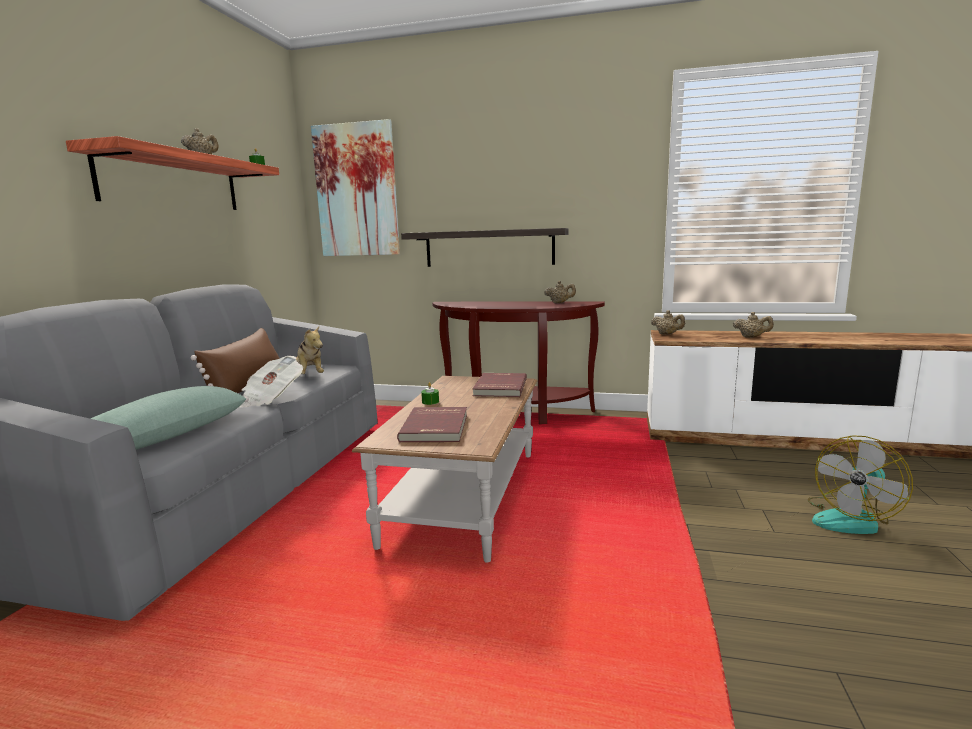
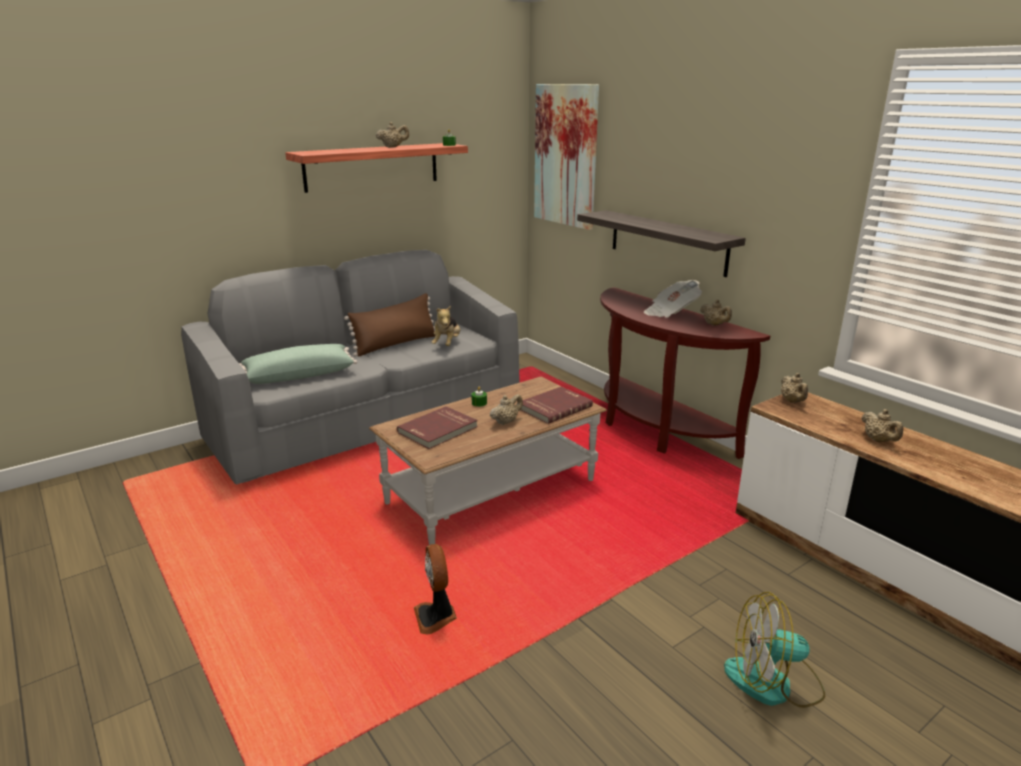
camera: 40 degrees right, 10 degrees up
(270, 399) = (387, 362): newspaper -> newspaper (671, 313)
(483, 405) = (506, 422): none -> beige teapot
(598, 617) = (436, 617): none -> fan

